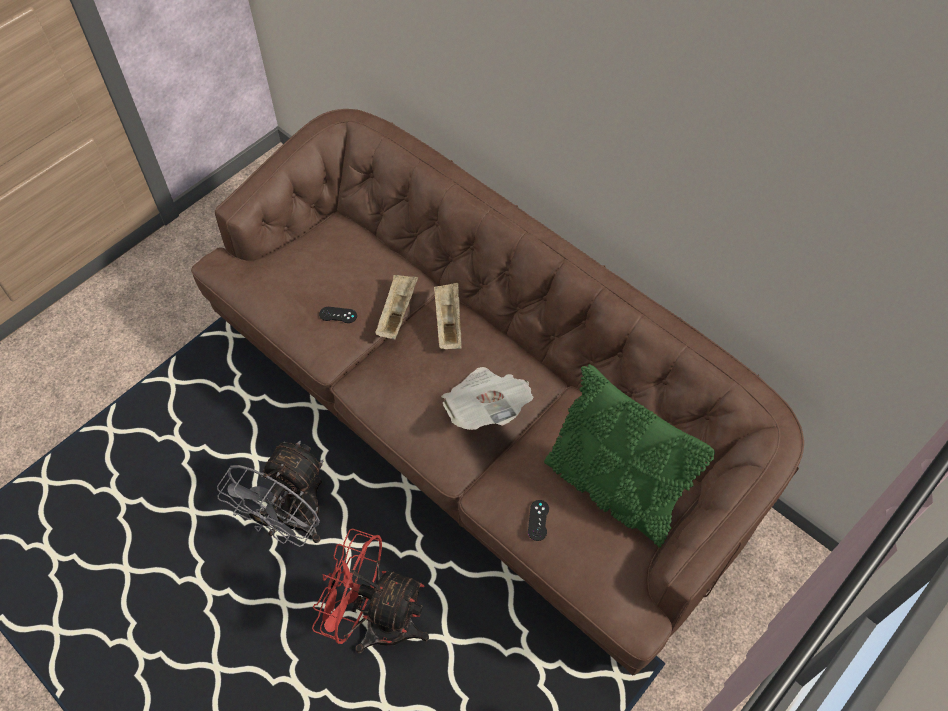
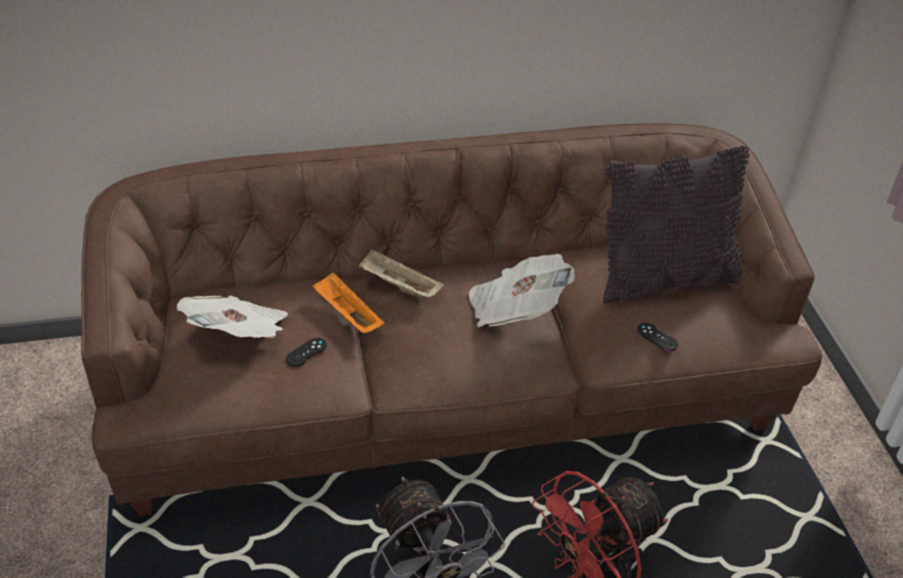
camera: 55 degrees left, 15 degrees down
(324, 270) = (239, 335): none -> newspaper
(397, 312) = (347, 314): beige tray -> orange tray
(613, 489) = (664, 279): green pillow -> black pillow

